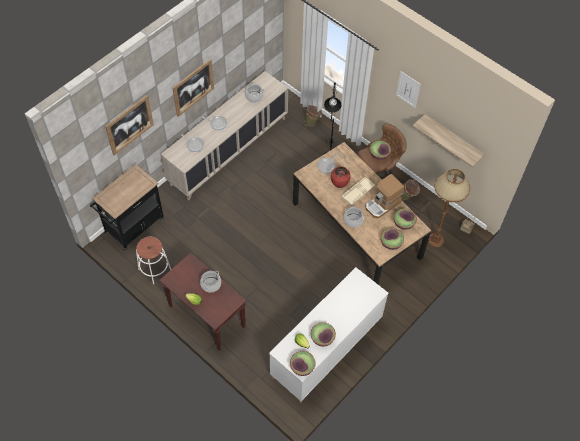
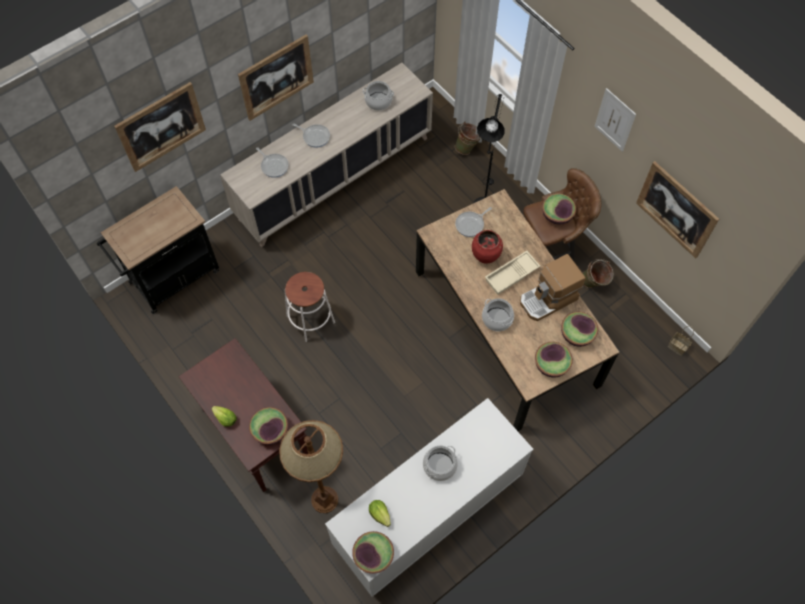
camera: 10 degrees right, 5 degrees up
(154, 269) = (192, 348): white stool -> white stool (310, 319)
(211, 284) = (256, 395): cooking pot -> cooking pot (440, 466)
(322, 338) = (414, 511): bowl -> bowl (270, 430)
(435, 240) = (626, 358): brown floor lamp -> brown floor lamp (324, 499)
(452, 139) = (676, 209): shelf -> picture

